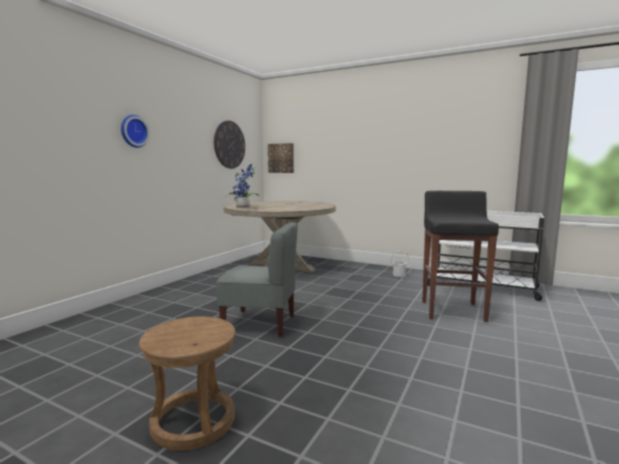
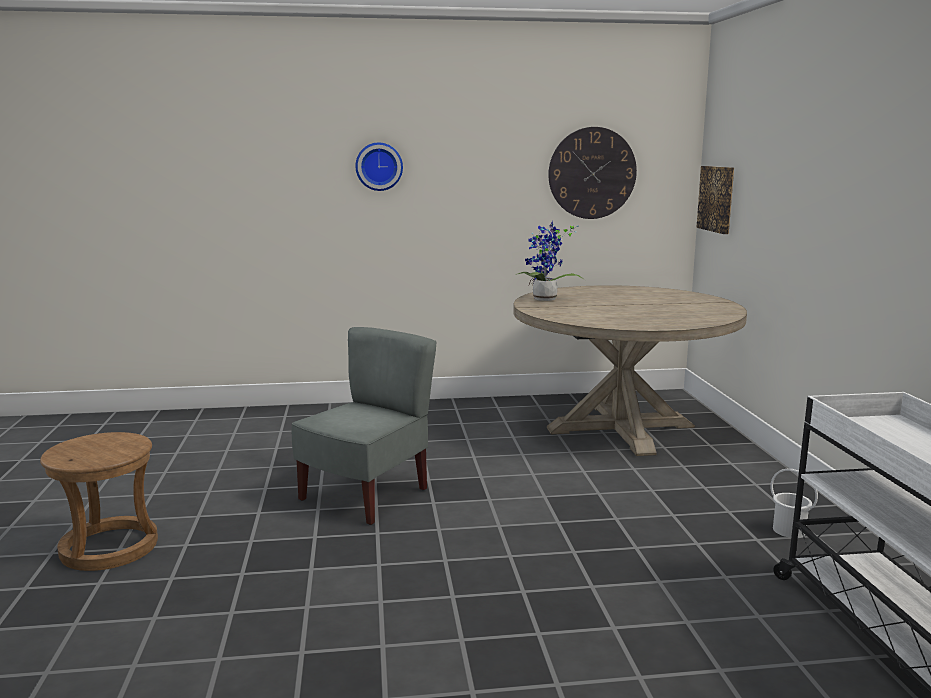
camera: 55 degrees right, 5 degrees up
(260, 324) = (366, 495): grey chair -> grey chair turned 120 degrees counterclockwise
(452, 310) = (656, 637): black stool -> none

